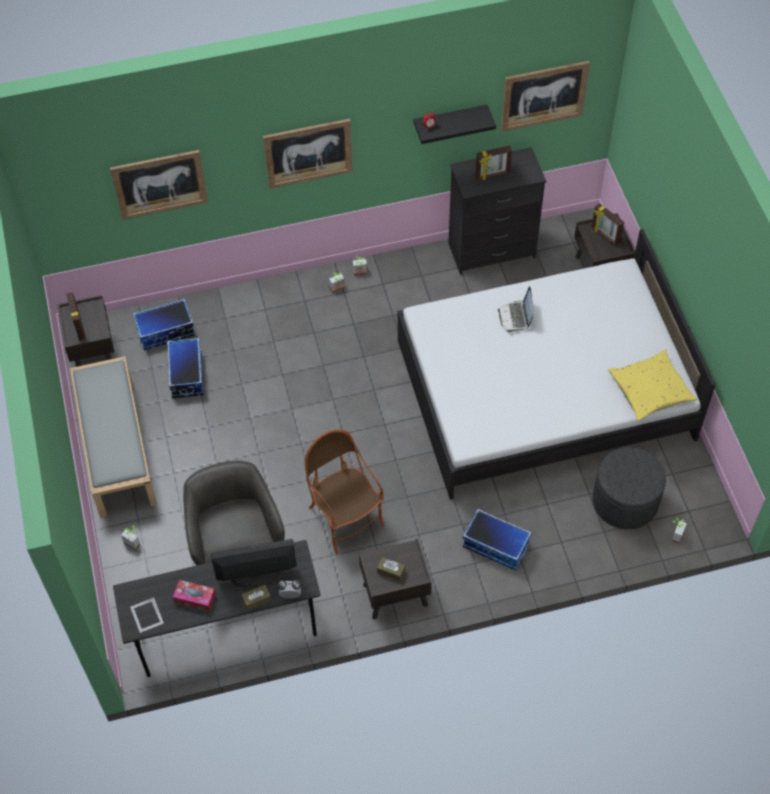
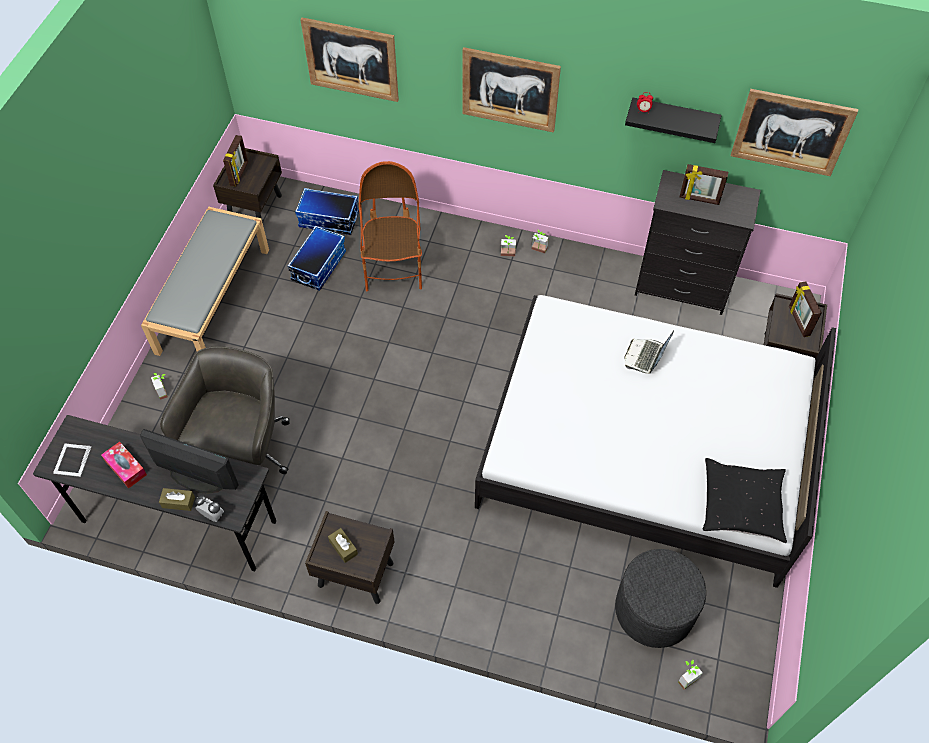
camera: 30 degrees right, 0 degrees up
(345, 518) = (362, 472): armchair -> armchair (394, 268)
(496, 545) = (489, 581): storage box -> none
(650, 390) = (742, 505): yellow pillow -> black pillow

